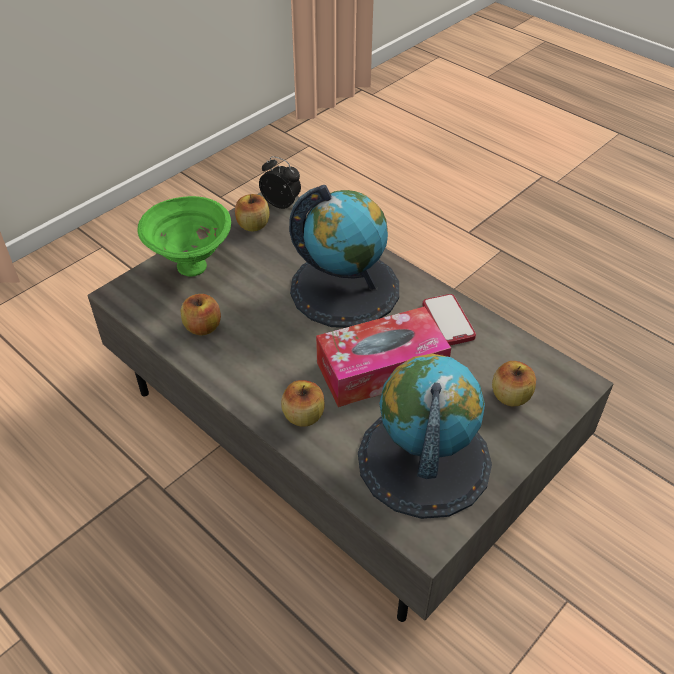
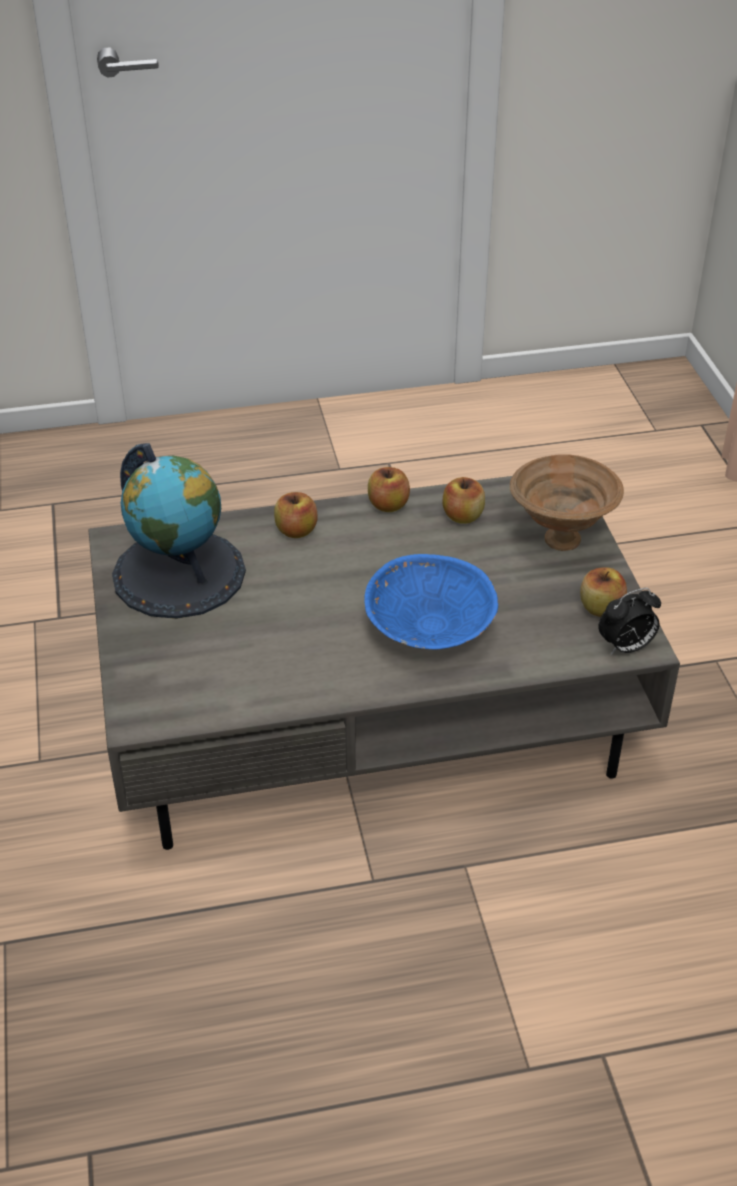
camera: 125 degrees right, 5 degrees down
(193, 268) = (559, 539): green bowl -> brown bowl
(345, 288) = (429, 628): globe -> blue bowl
(381, 368) = (297, 599): tissue box -> none
(448, 321) = (308, 677): phone -> none
(510, 396) = (176, 662): apple -> apple (388, 505)

